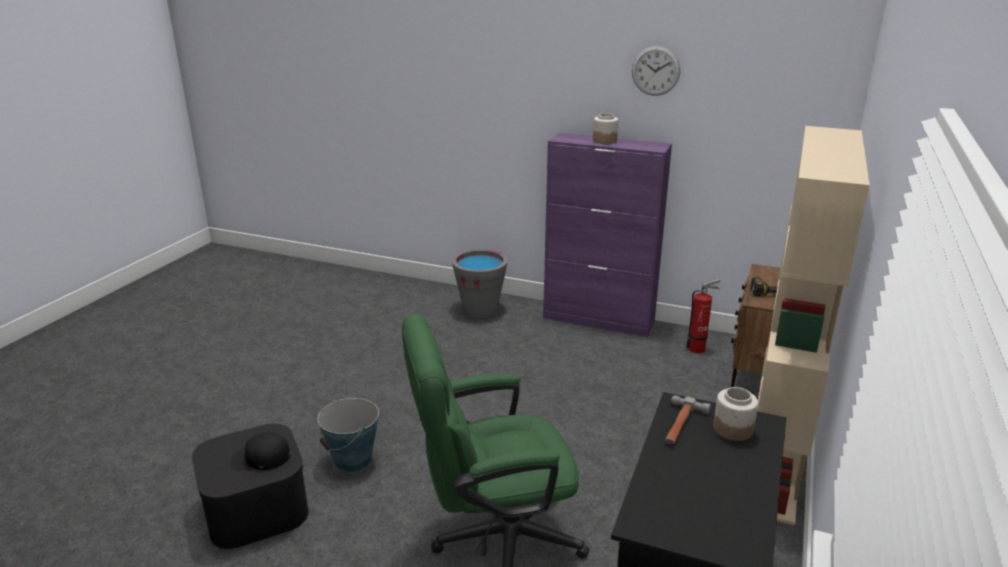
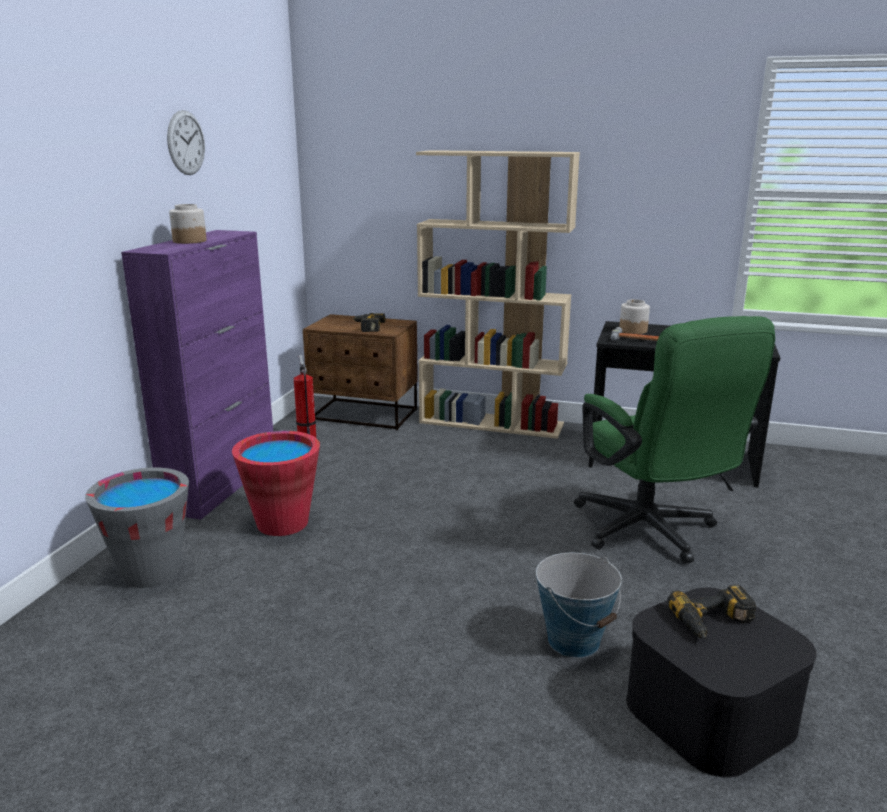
camera: 95 degrees left, 5 degrees down
(260, 458) = (714, 623): black cap -> power drill
(535, 346) = (282, 523): none -> red bucket

